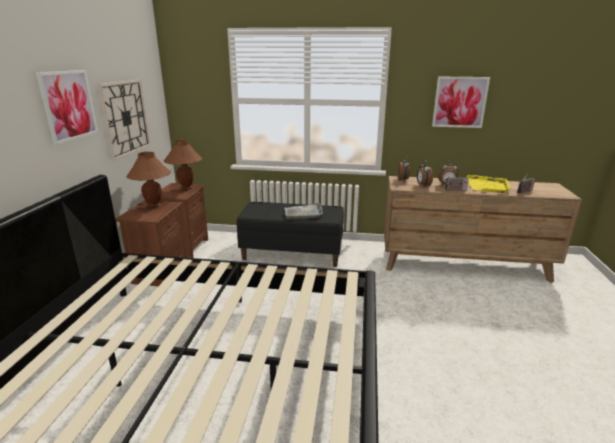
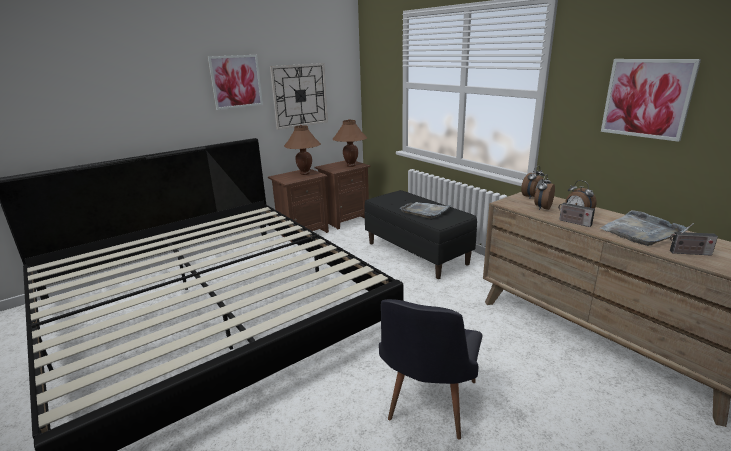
camera: 45 degrees right, 0 degrees up
(457, 350) = (428, 406): none -> black chair
(488, 186) = (641, 231): yellow tray -> grey tray

